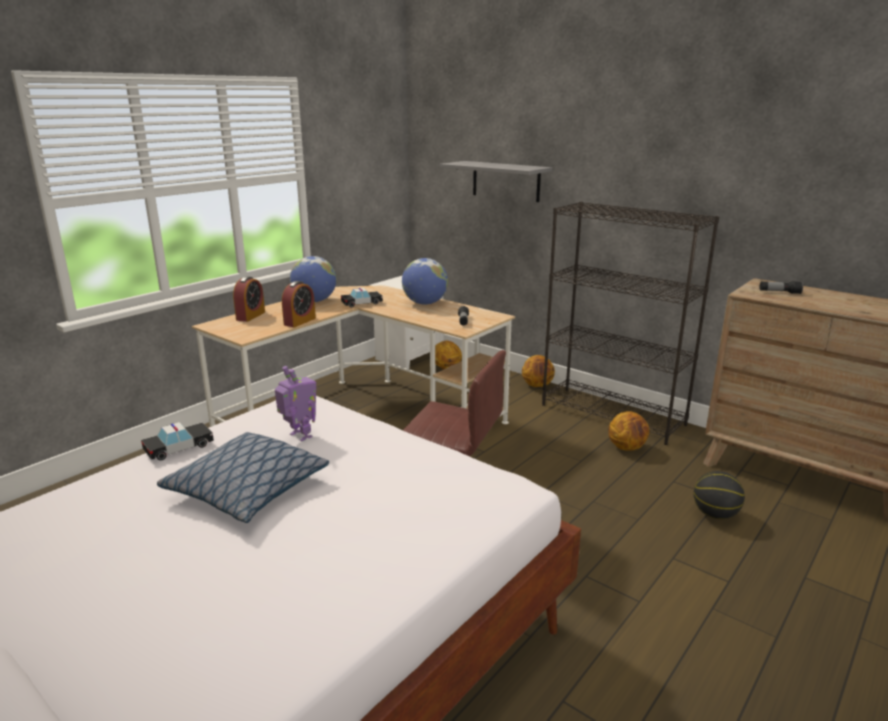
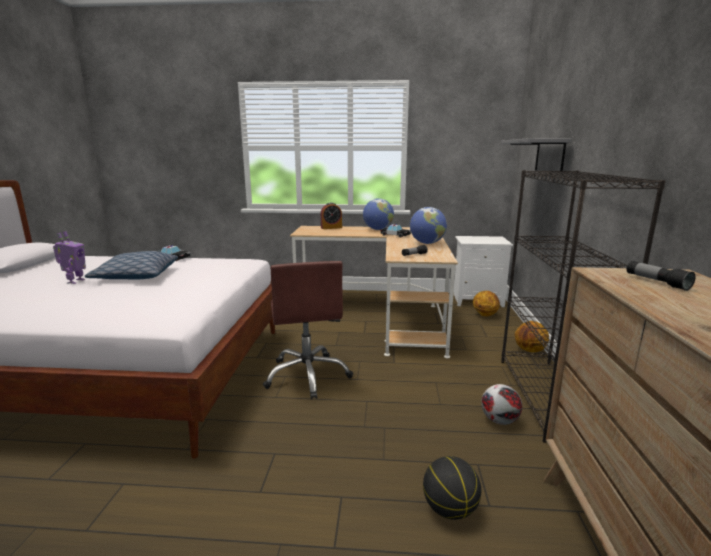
camera: 55 degrees right, 5 degrees down
(299, 321) = (340, 234): alarm clock -> none
(299, 436) = (202, 270): toy robot -> toy robot (75, 281)
(627, 448) = (499, 421): basketball -> football

